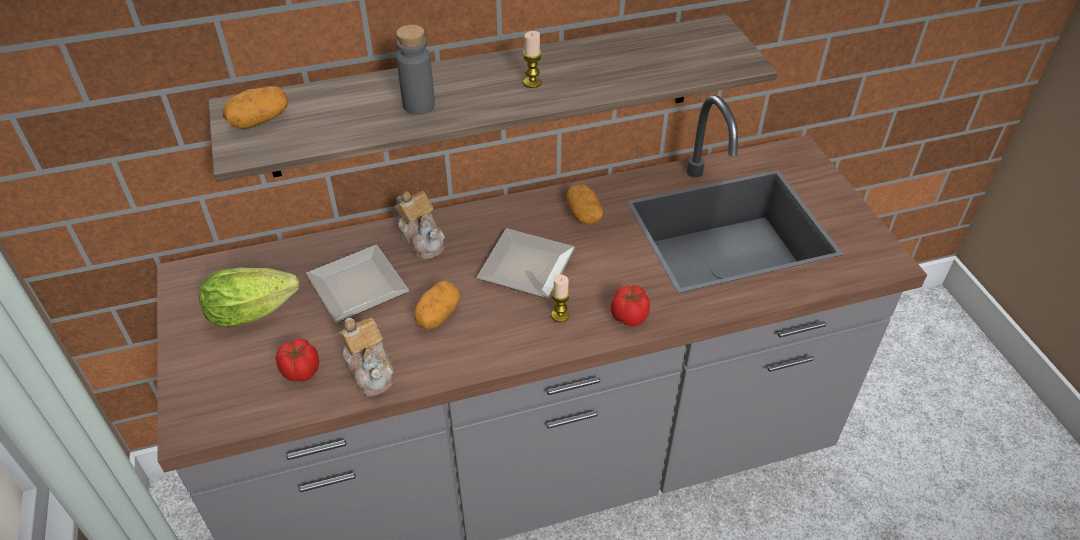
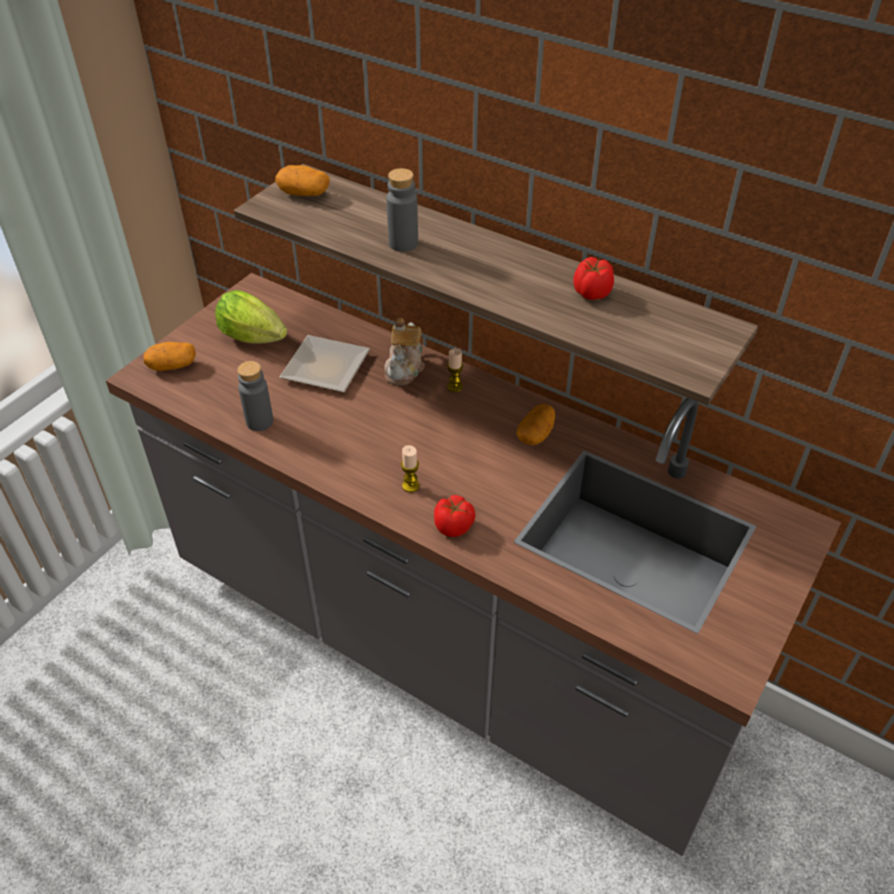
camera: 50 degrees right, 0 degrees up
(301, 371) = (227, 391): tomato -> tomato (591, 293)
(370, 369) = (259, 421): teapot -> grey bottle
(437, 315) = (341, 421): potato -> potato (172, 366)
(528, 269) = (438, 440): plate -> none
(532, 82) = (500, 276): candle -> candle (455, 387)

